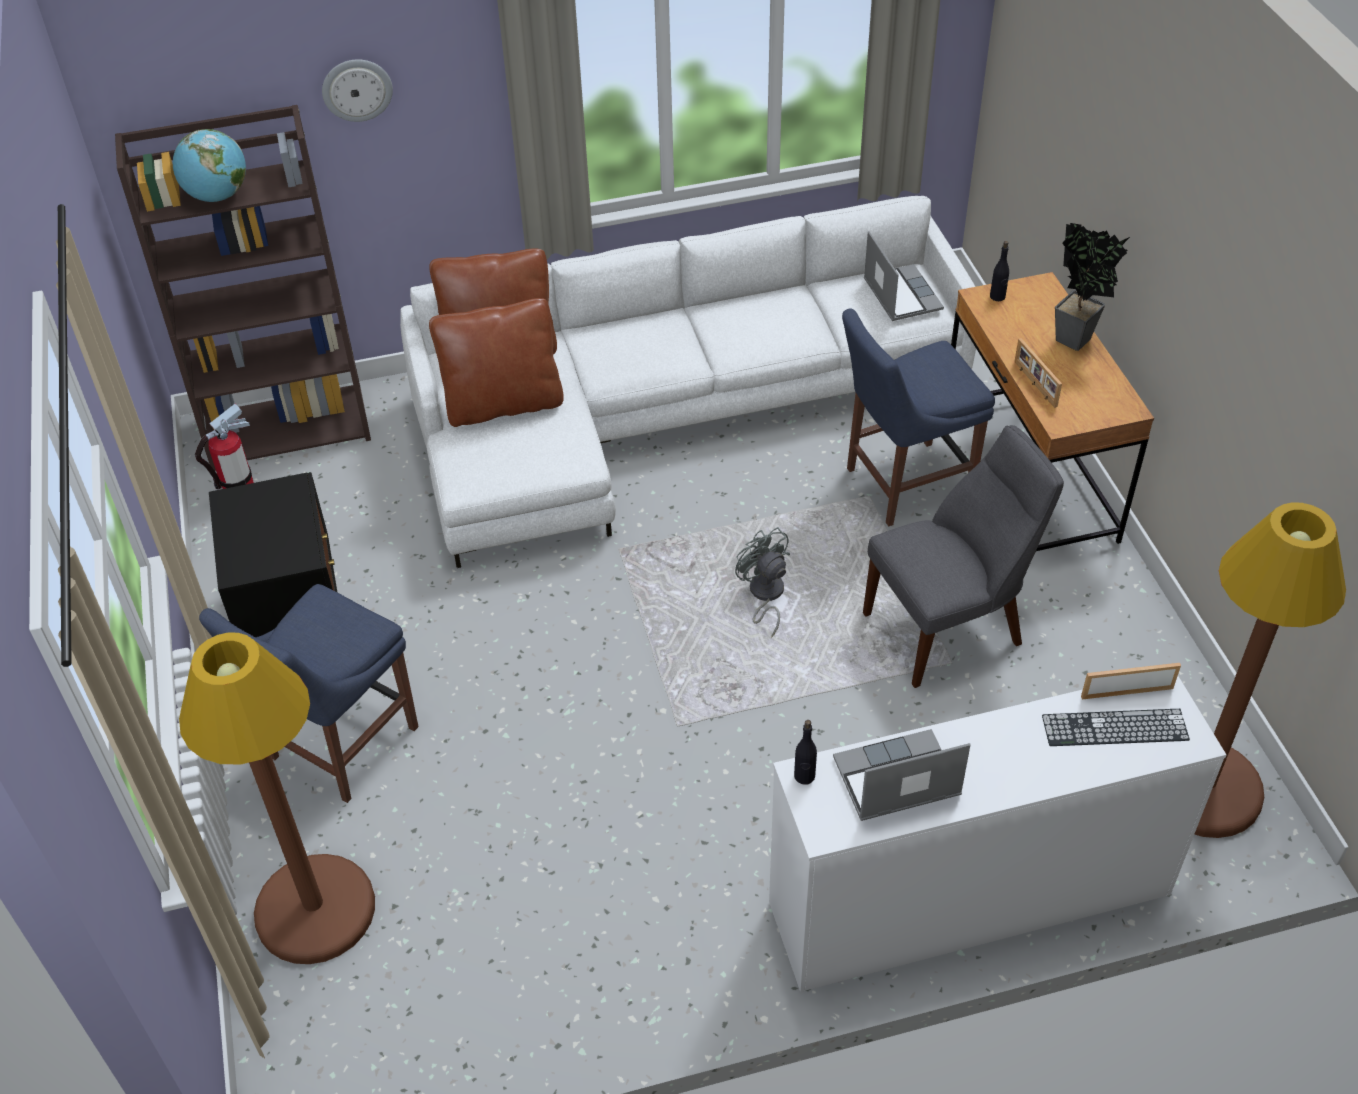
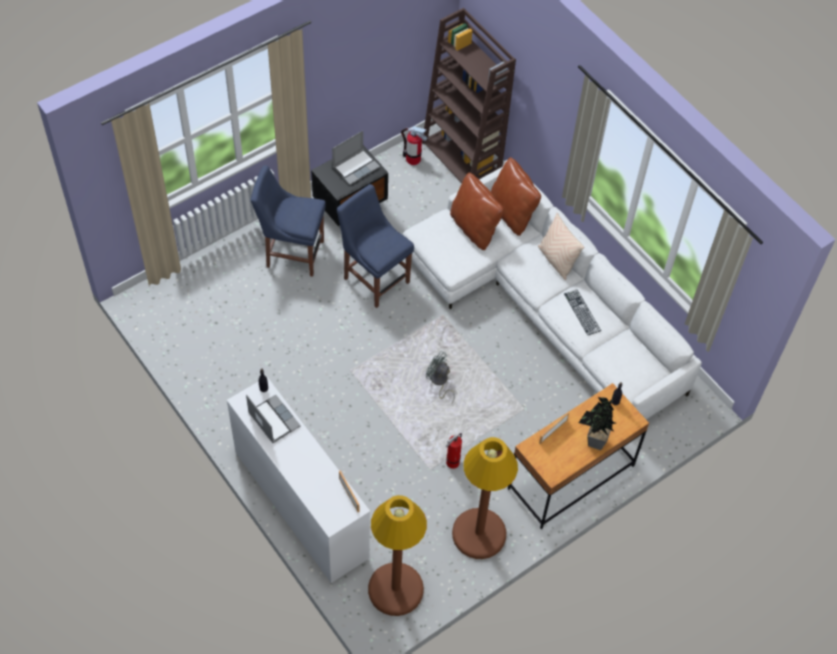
camera: 65 degrees right, 10 degrees up
(217, 196) = (469, 60): globe -> none
(315, 909) = (215, 277): brown floor lamp -> brown floor lamp (479, 533)
(357, 89) = (538, 75): wall clock -> none
(634, 323) = (556, 260): none -> beige pillow
(764, 595) = (439, 382): grey fan -> grey fan turned 90 degrees counterclockwise
(900, 294) = (635, 369): laptop -> laptop (356, 167)
(902, 484) = (539, 421): blue chair -> blue chair (374, 278)
(949, 627) = (451, 463): grey chair -> fire extinguisher
(1115, 728) = (327, 493): keyboard -> keyboard (582, 312)

